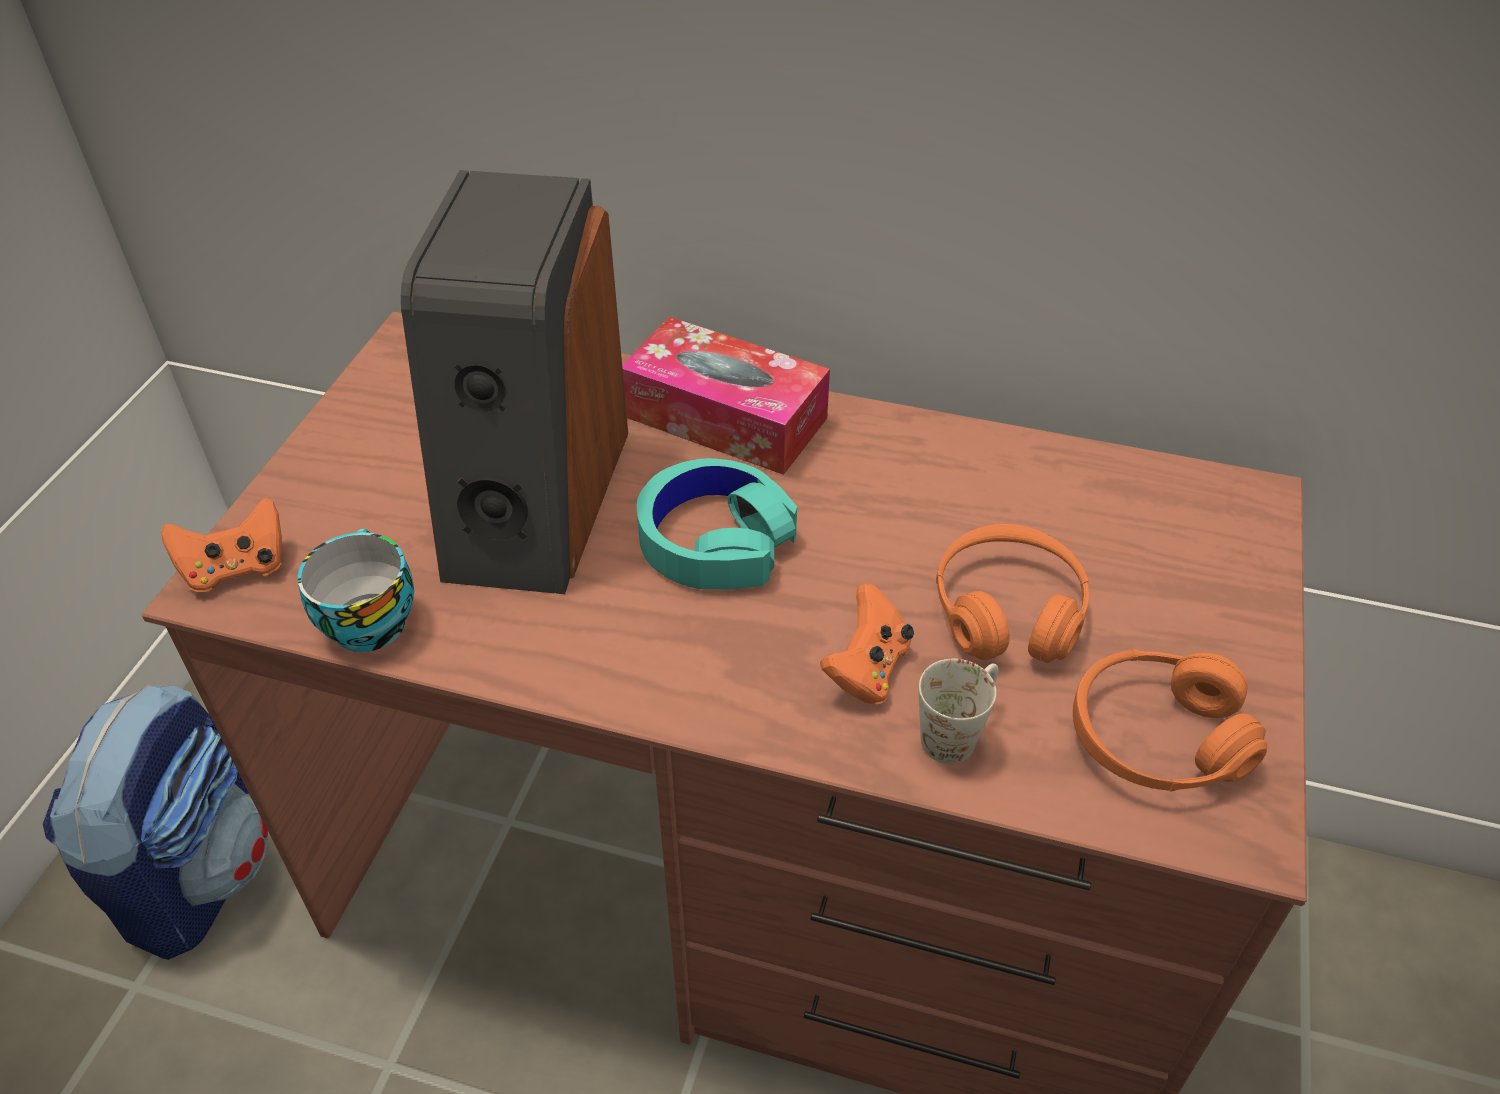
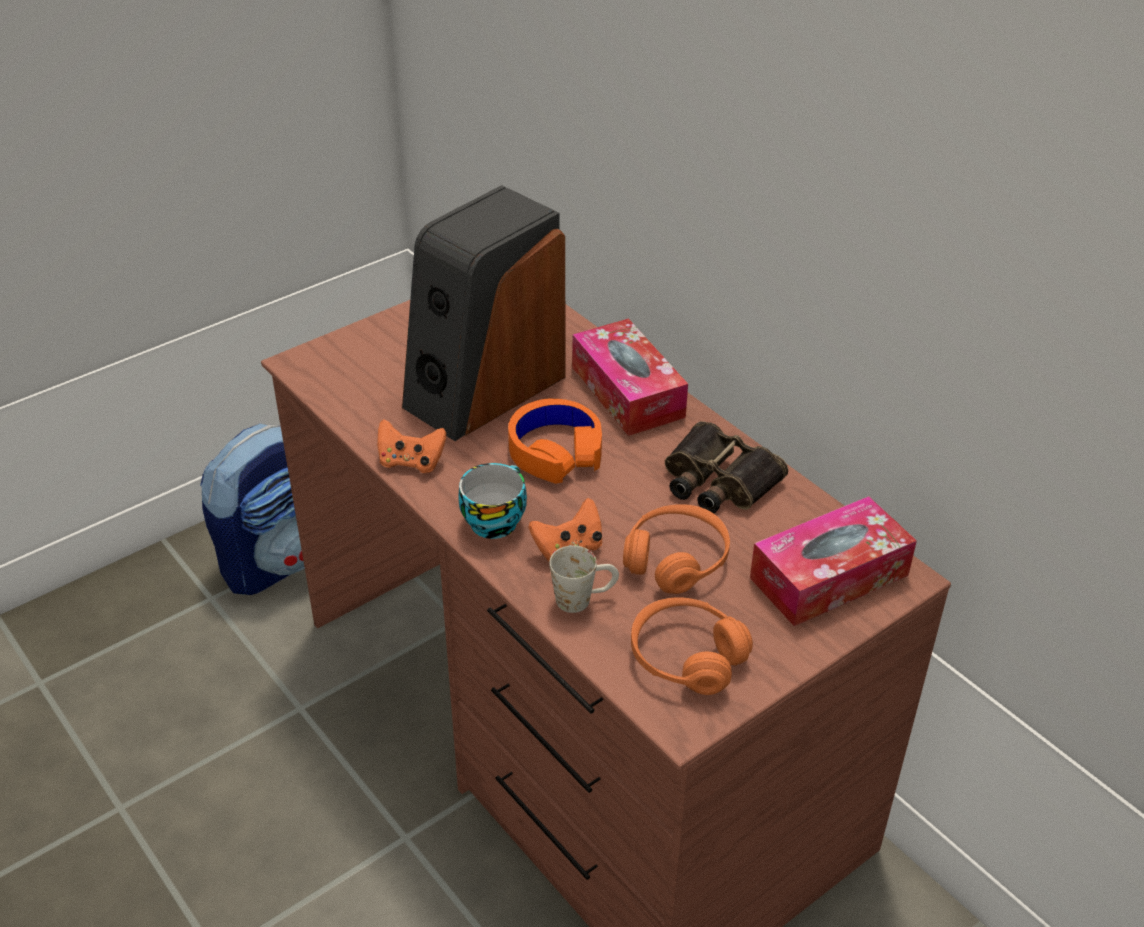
camera: 35 degrees right, 5 degrees down
(236, 568) = (317, 358): orange game controller -> orange game controller (411, 462)
(367, 620) = (353, 409): cup -> cup (494, 520)
(715, 540) = (555, 451): turquoise headphones -> orange headphones
(945, 482) = (717, 481): none -> binoculars
(1186, 538) = (829, 576): none -> tissue box

